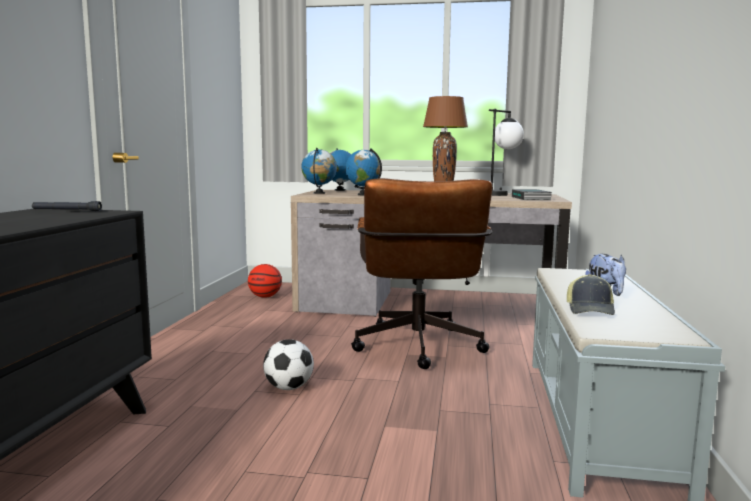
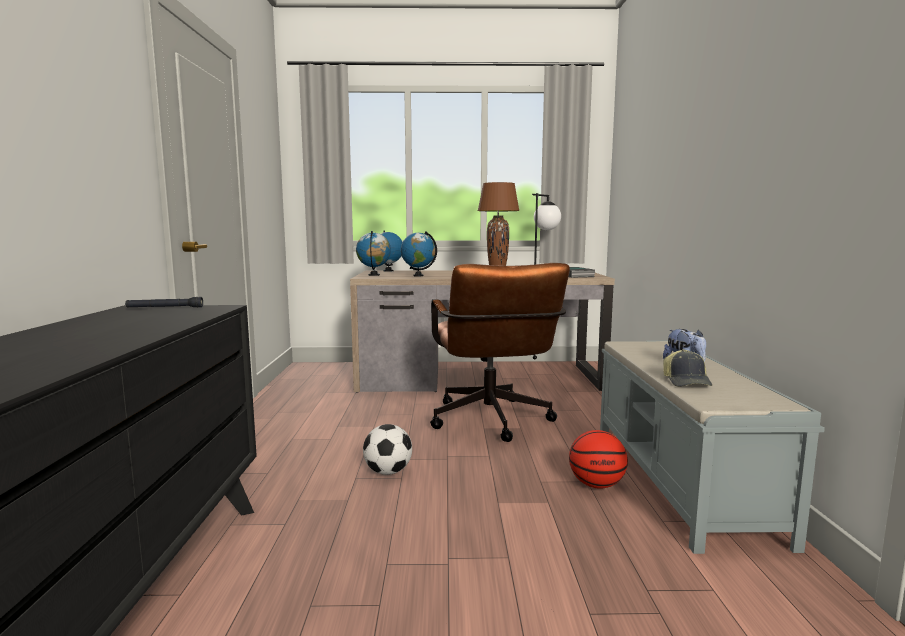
camera: 10 degrees left, 0 degrees up
(265, 297) = (318, 378): basketball -> basketball (596, 485)

